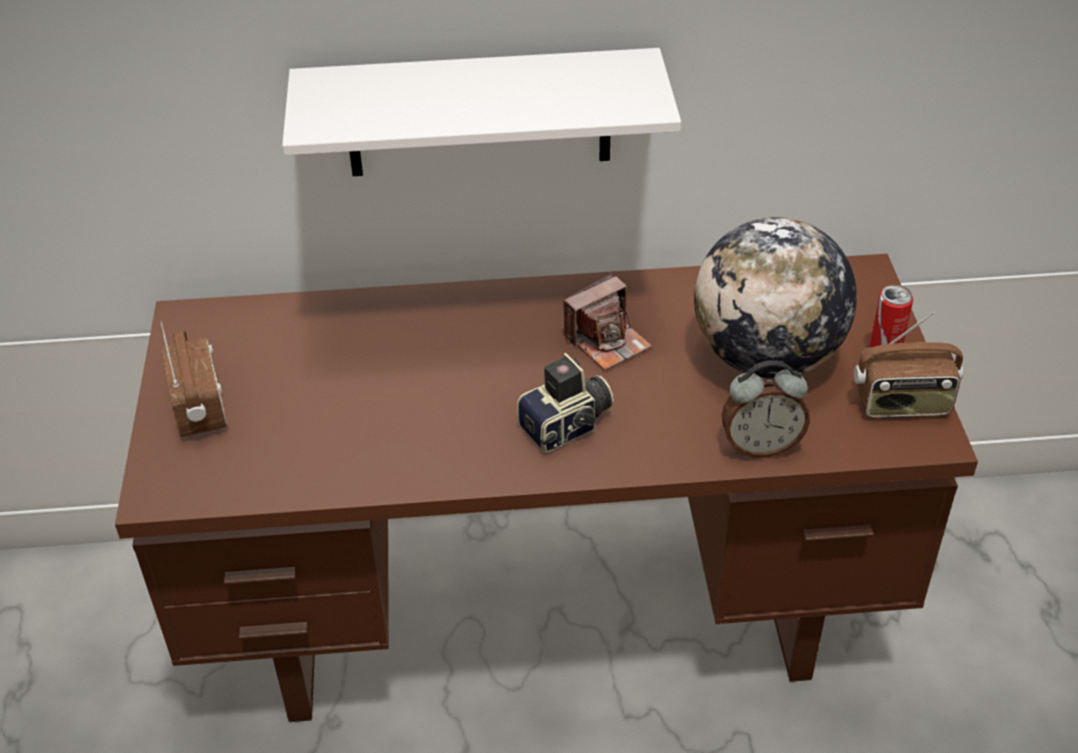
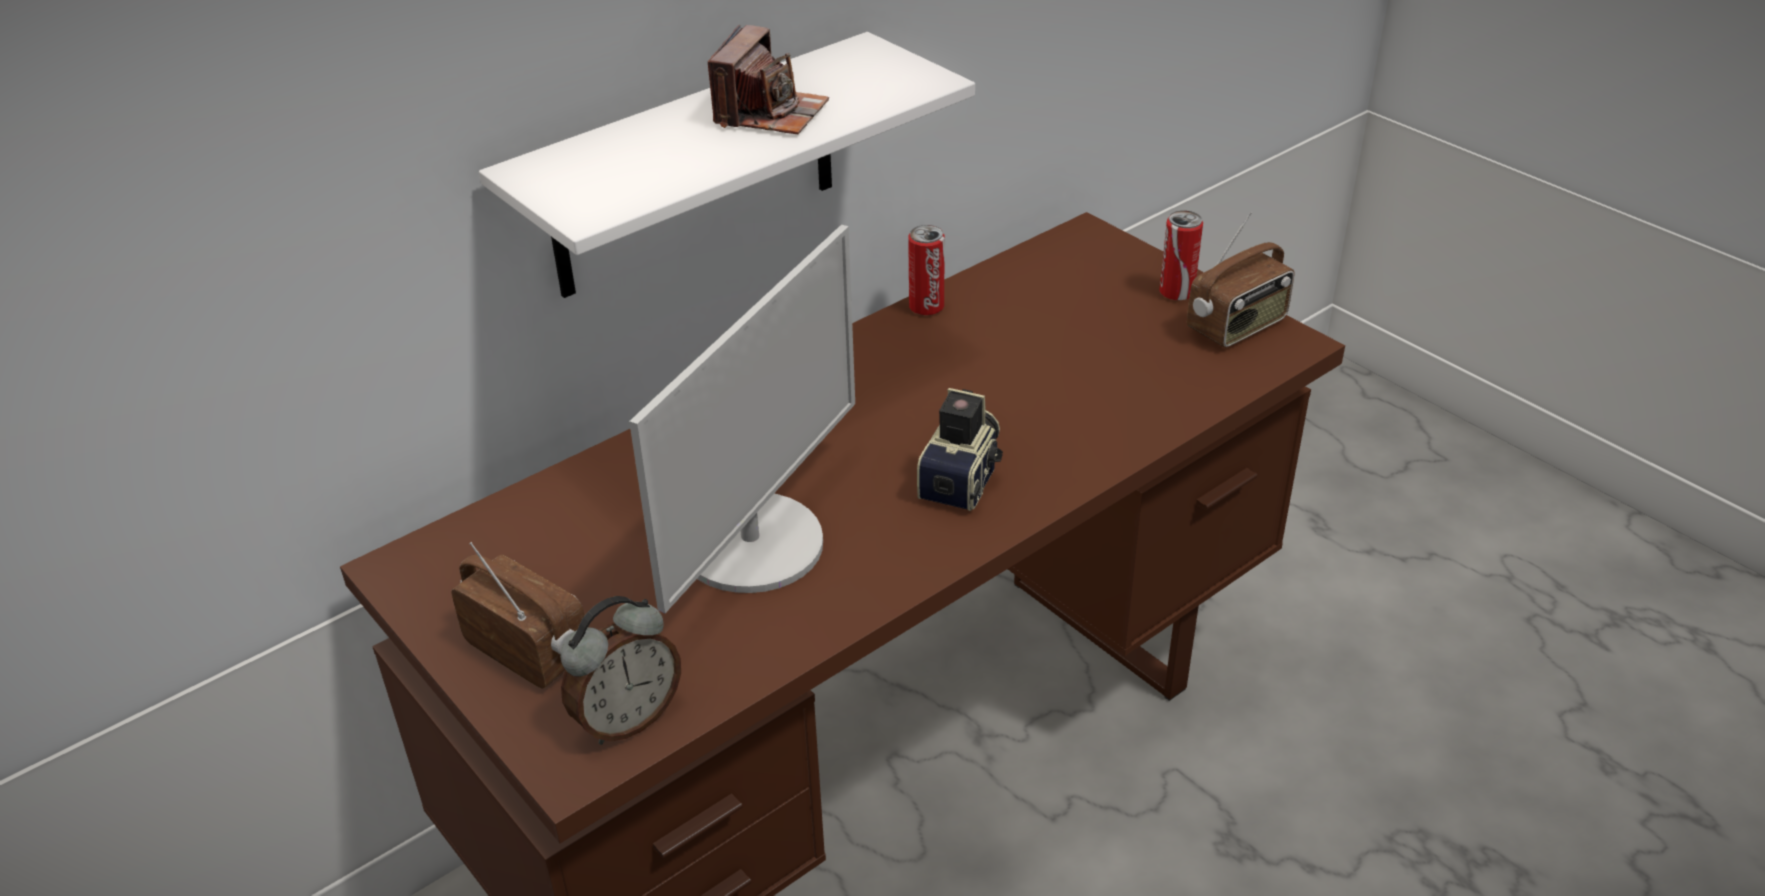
camera: 35 degrees left, 5 degrees down
(389, 404) = (753, 544): none -> monitor
(607, 341) = (917, 387): camera -> camera (770, 113)
(678, 282) = (926, 307): none -> can
(760, 446) = (1160, 414): alarm clock -> alarm clock (627, 719)
(767, 357) = (1081, 338): globe -> none

